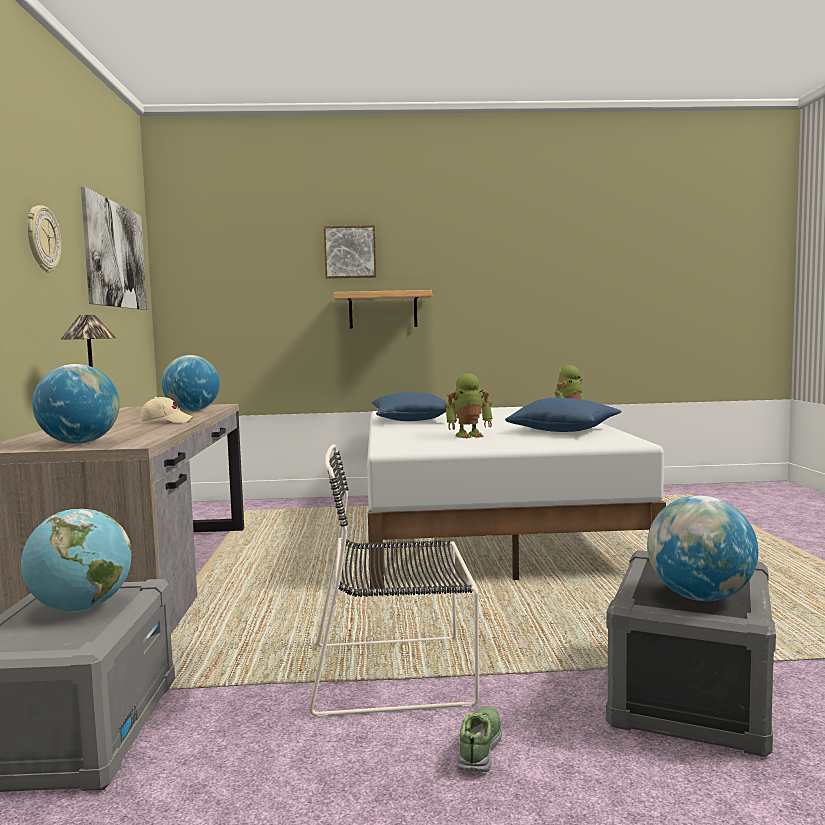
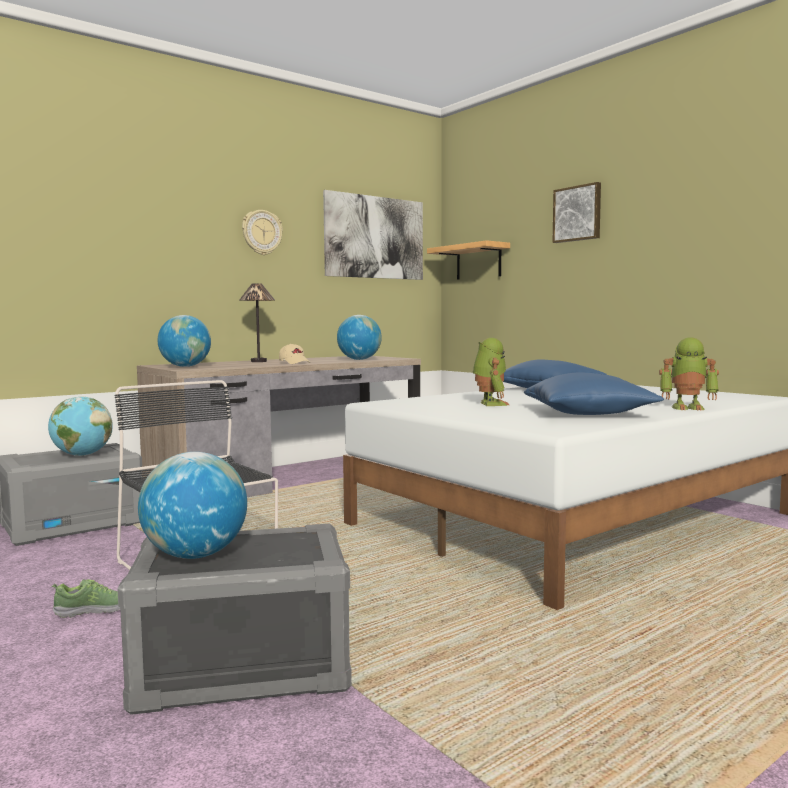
camera: 55 degrees right, 0 degrees up
(383, 310) = (604, 273): shelf -> shelf (478, 262)
(469, 435) = (490, 404): toy robot -> toy robot turned 135 degrees counterclockwise

